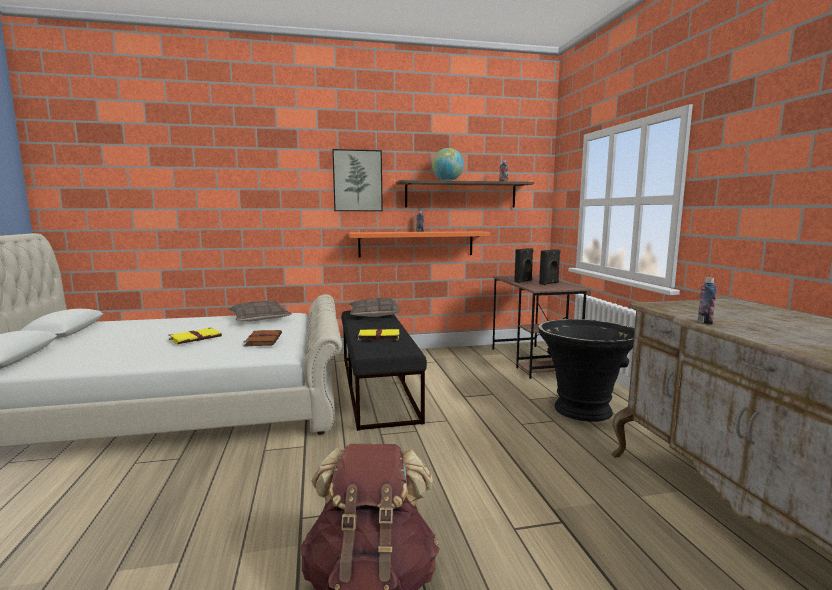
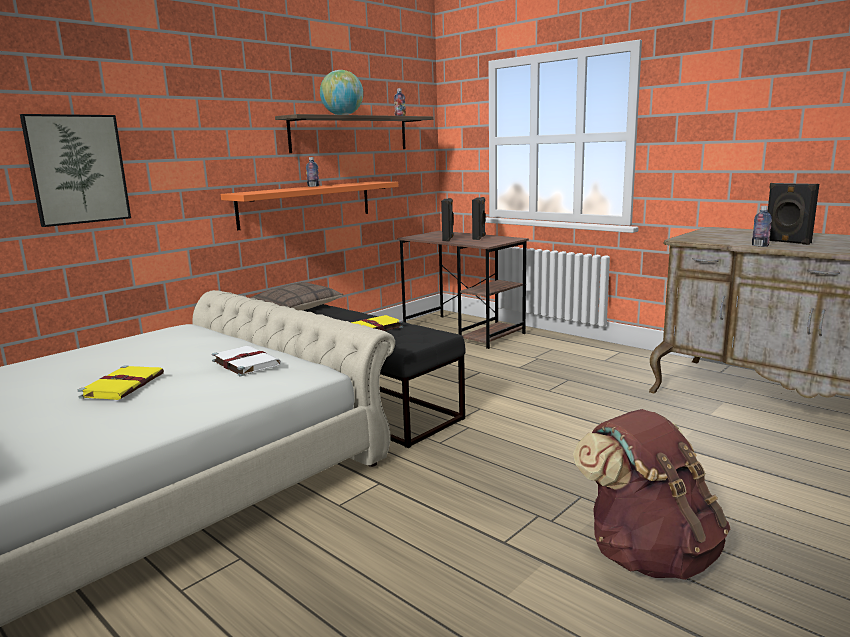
camera: 35 degrees left, 5 degrees up
(259, 319) = (148, 343): pillow -> none
(263, 340) = (245, 363): brown book -> white book
(357, 181) = (225, 115): picture -> picture (77, 169)
(583, 410) = (575, 364): black planter -> none
(754, 324) = (786, 242): none -> black speaker

